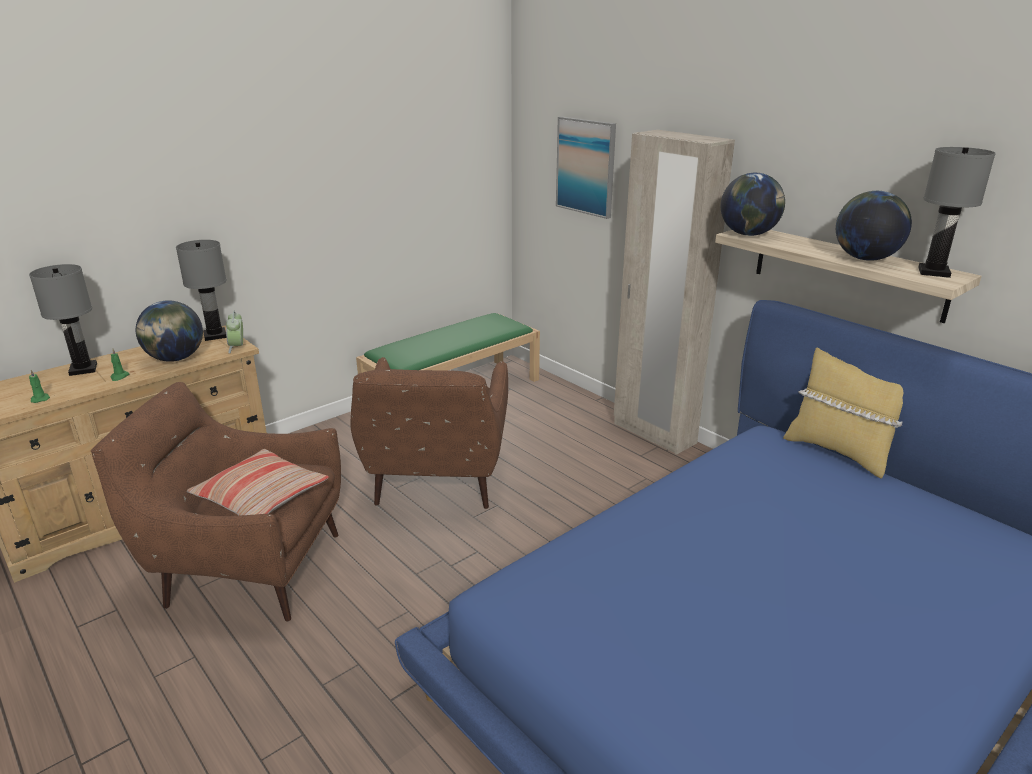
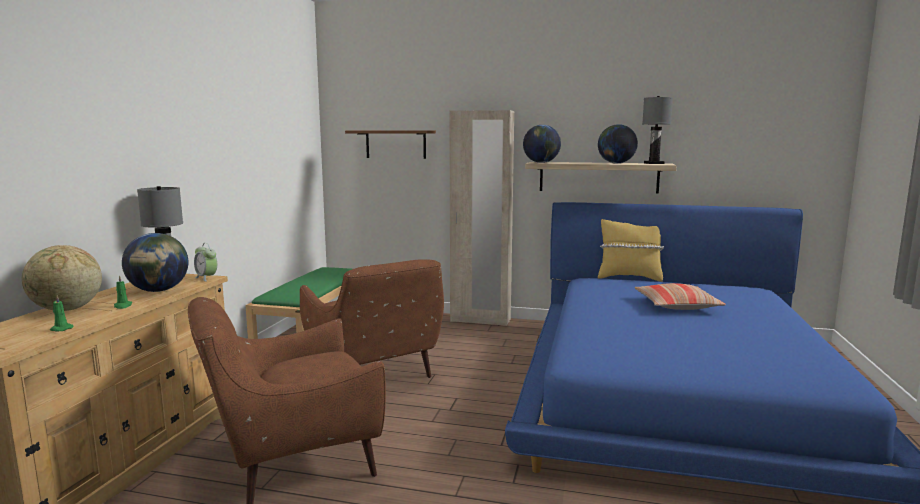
camera: 35 degrees left, 15 degrees down
(83, 369) = (66, 310): grey table lamp -> globe
(261, 497) = (325, 372): pillow -> pillow (676, 305)
(586, 166) = (395, 144): picture -> brown shelf

